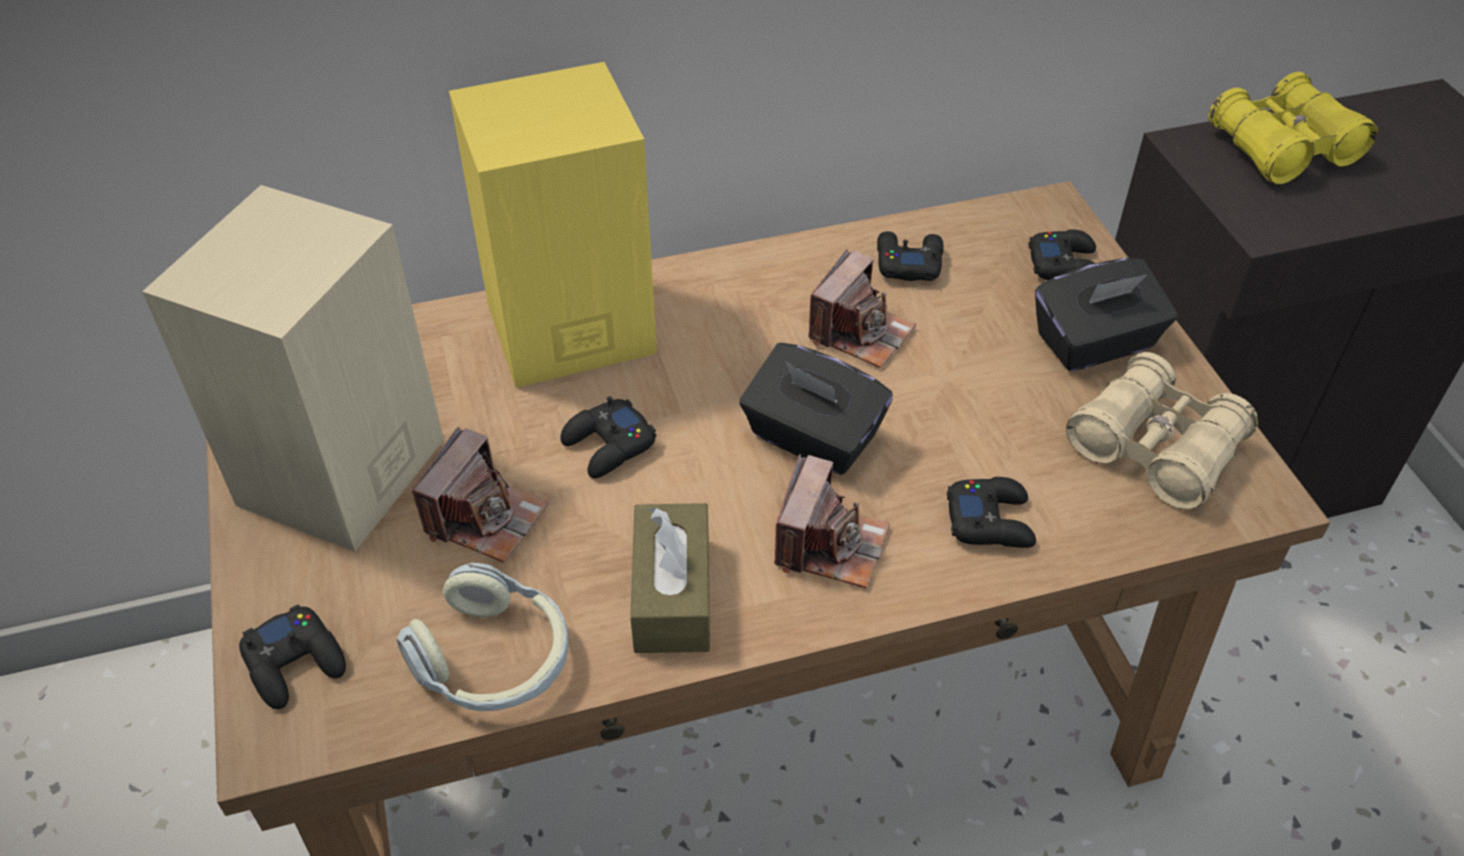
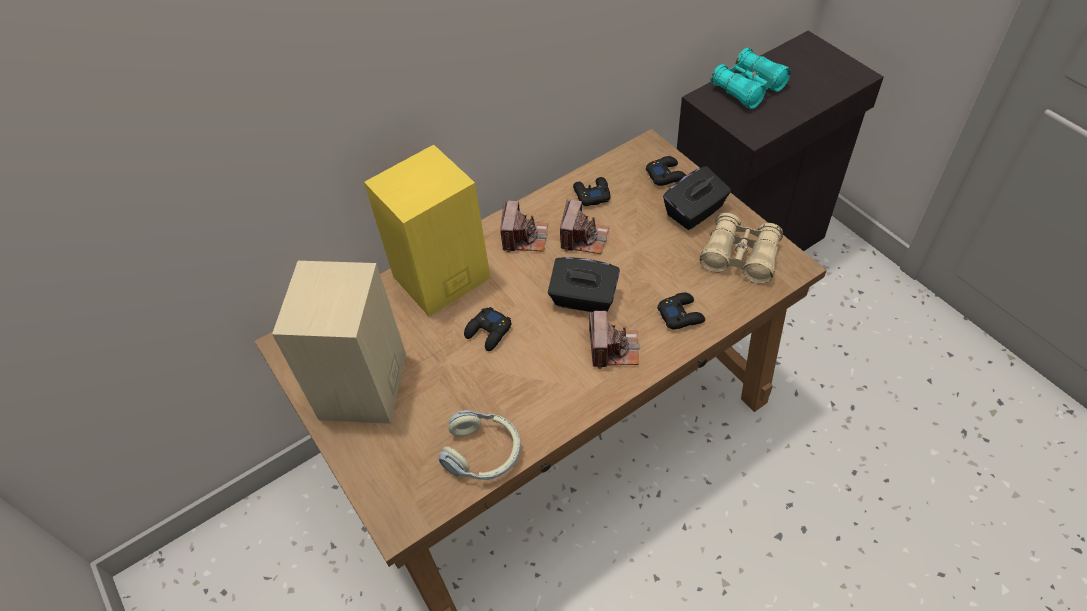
camera: 15 degrees left, 5 degrees up
(295, 663) = (389, 485): black game controller -> none
(485, 518) = (446, 386): camera -> camera (524, 237)
(672, 594) = (552, 395): brown tissue box -> none
(1282, 148) = (748, 88): yellow binoculars -> turquoise binoculars

